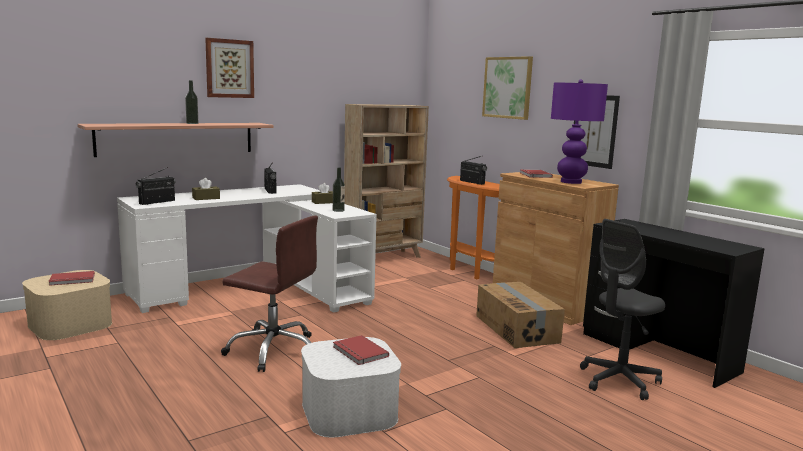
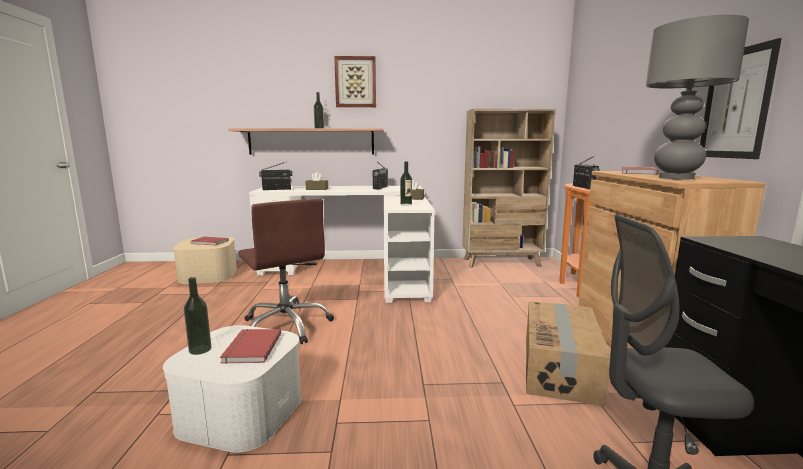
camera: 35 degrees right, 0 degrees up
(322, 362) = (200, 349): none -> bottle
(507, 87) = (634, 71): picture -> none
(570, 182) = (675, 178): purple table lamp -> grey table lamp

